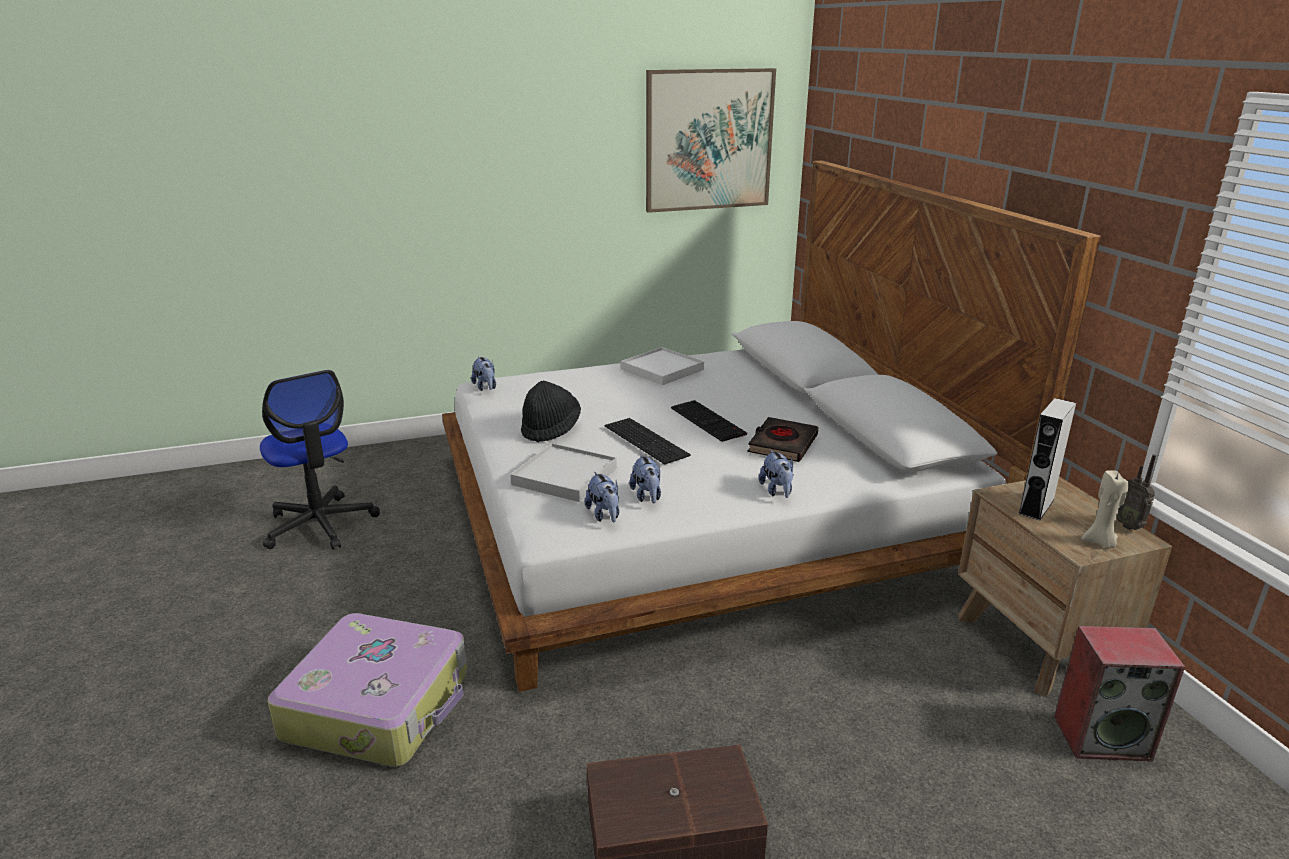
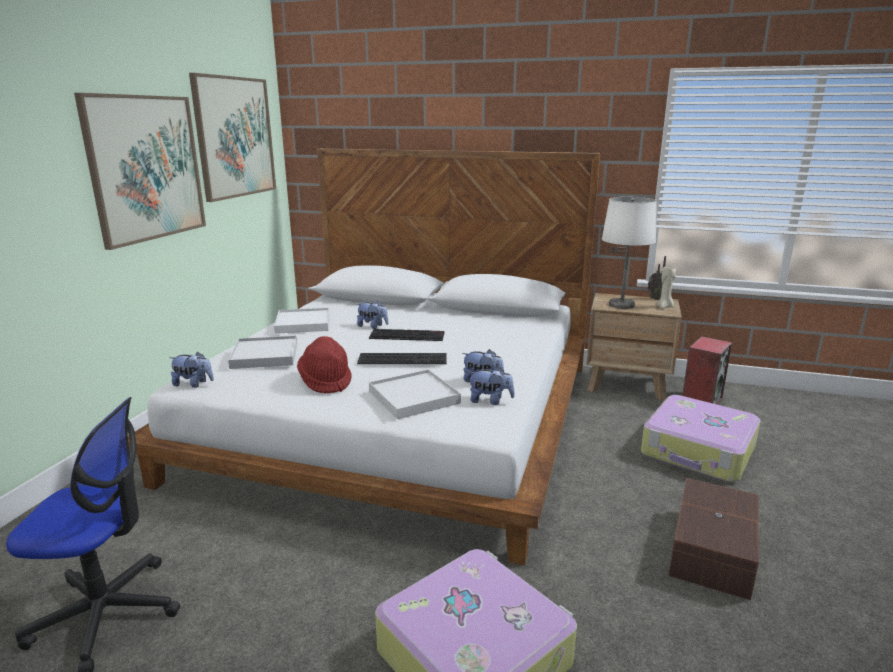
camera: 55 degrees left, 5 degrees down
(550, 429) = (326, 381): black hat -> red hat
(563, 385) = (265, 355): none -> white tray
(566, 172) = (146, 168): none -> picture
(777, 491) = (523, 348): plush toy -> plush toy (372, 326)
(782, 444) = (470, 329): black book -> none
(919, 770) = (698, 451): none -> suitcase
(1036, 506) = (621, 305): grey speaker -> white table lamp

